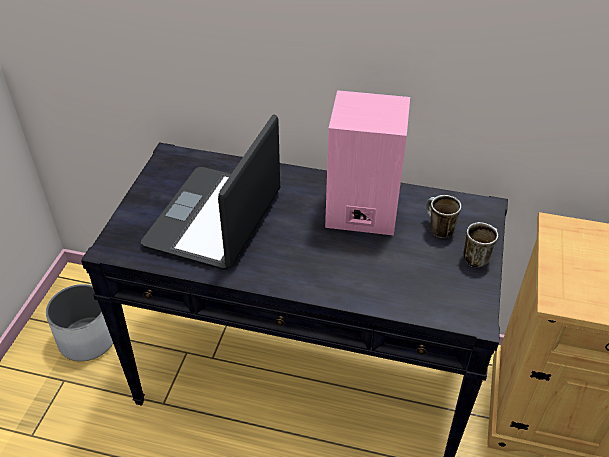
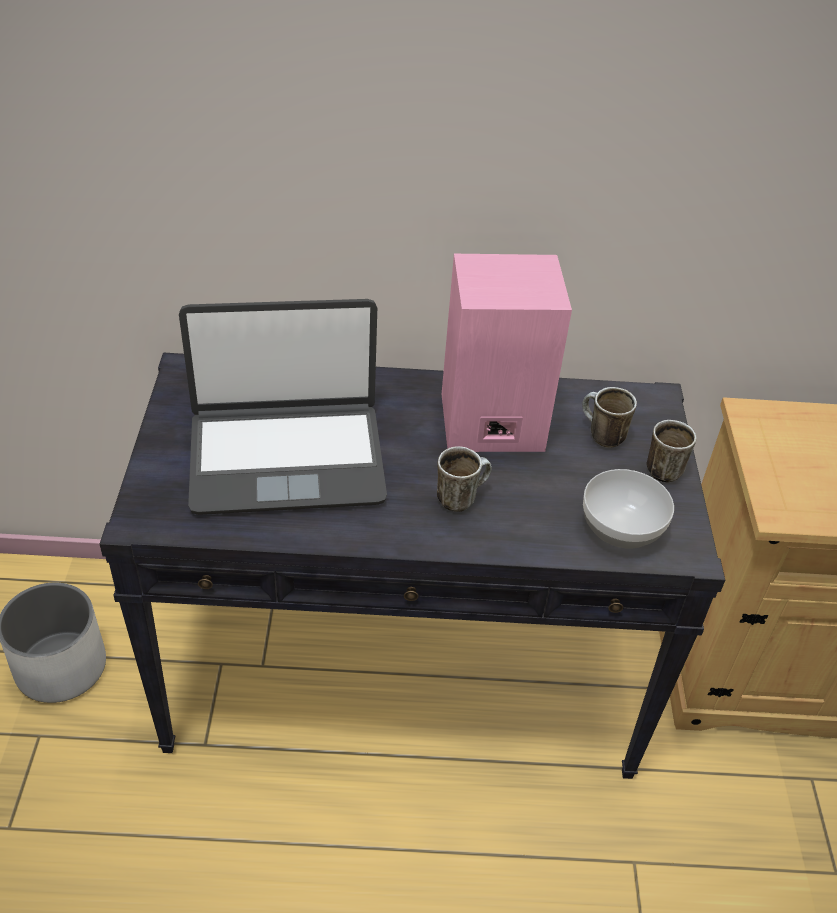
camera: 15 degrees left, 0 degrees up
(216, 219) = (286, 458): laptop -> laptop turned 105 degrees counterclockwise
(324, 259) = (461, 497): none -> mug
(433, 295) = (622, 528): none -> bowl

